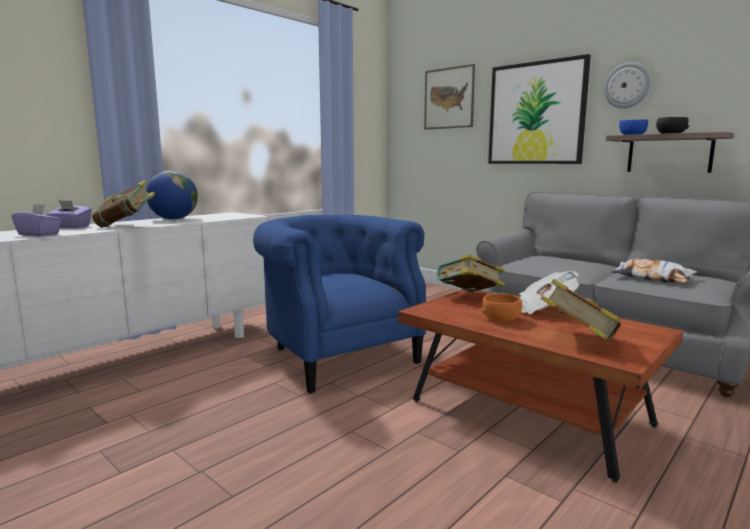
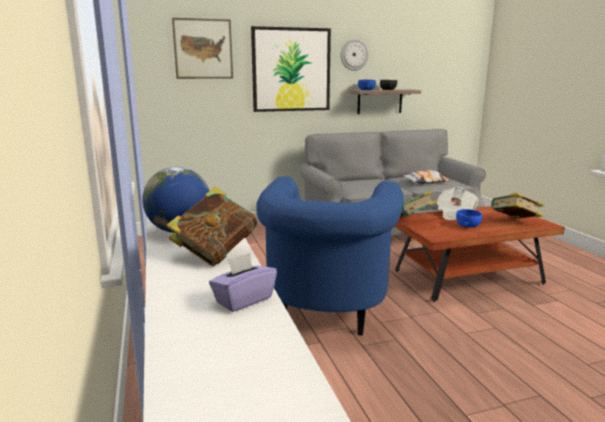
camera: 60 degrees left, 5 degrees up
(70, 227) = (175, 283): purple tissue box -> none
(336, 355) = (327, 307): blue armchair -> blue armchair turned 75 degrees counterclockwise
(501, 318) = (467, 225): orange bowl -> blue bowl

